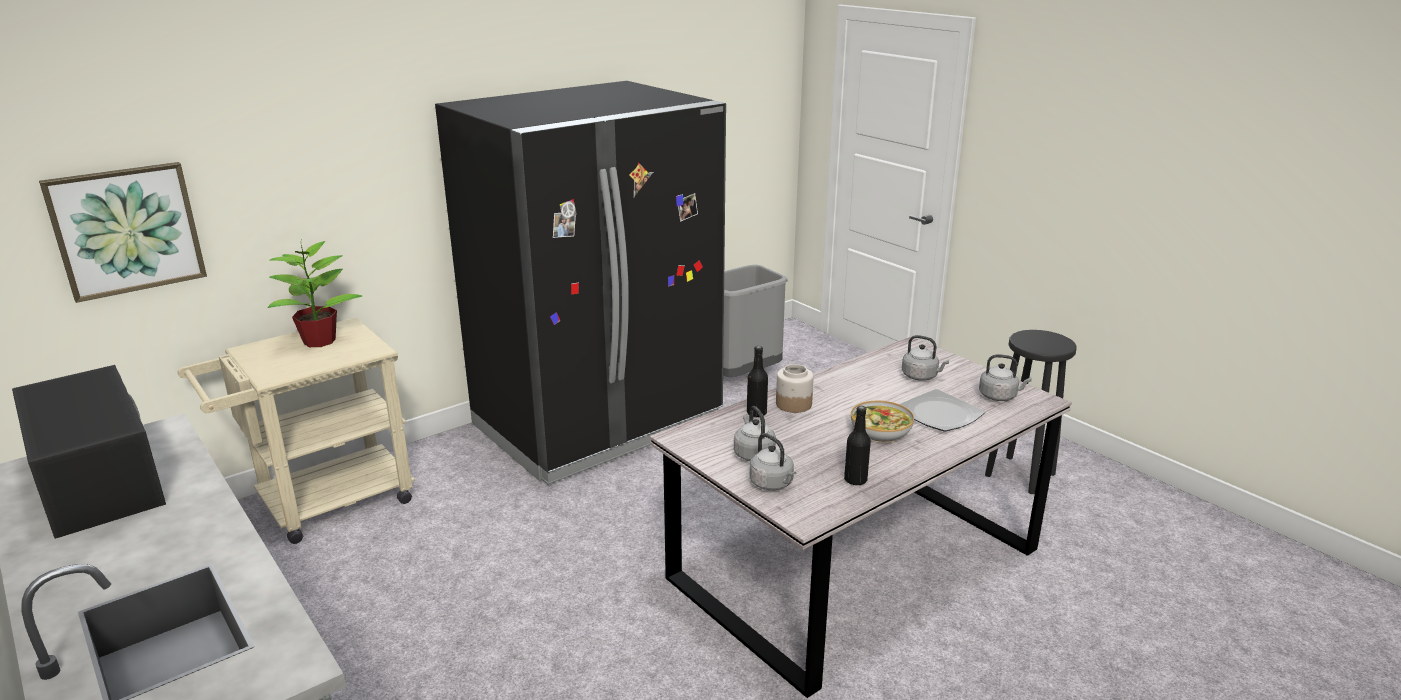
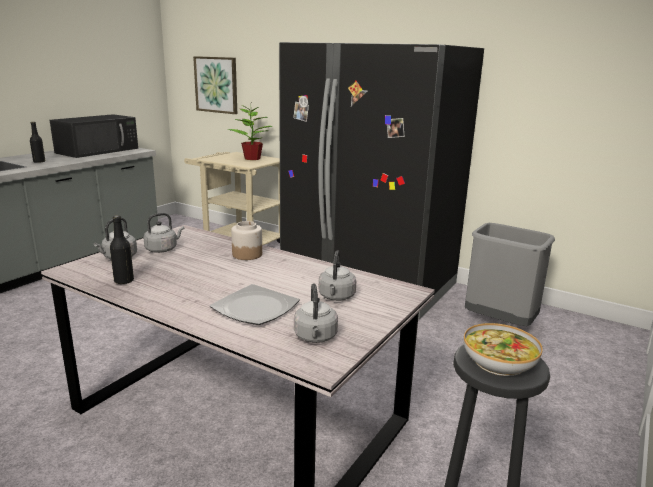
camera: 70 degrees right, 5 degrees down
(756, 413) = (227, 245): black bottle -> black bottle (39, 162)
(881, 432) = (209, 285): bowl -> bowl (499, 362)

